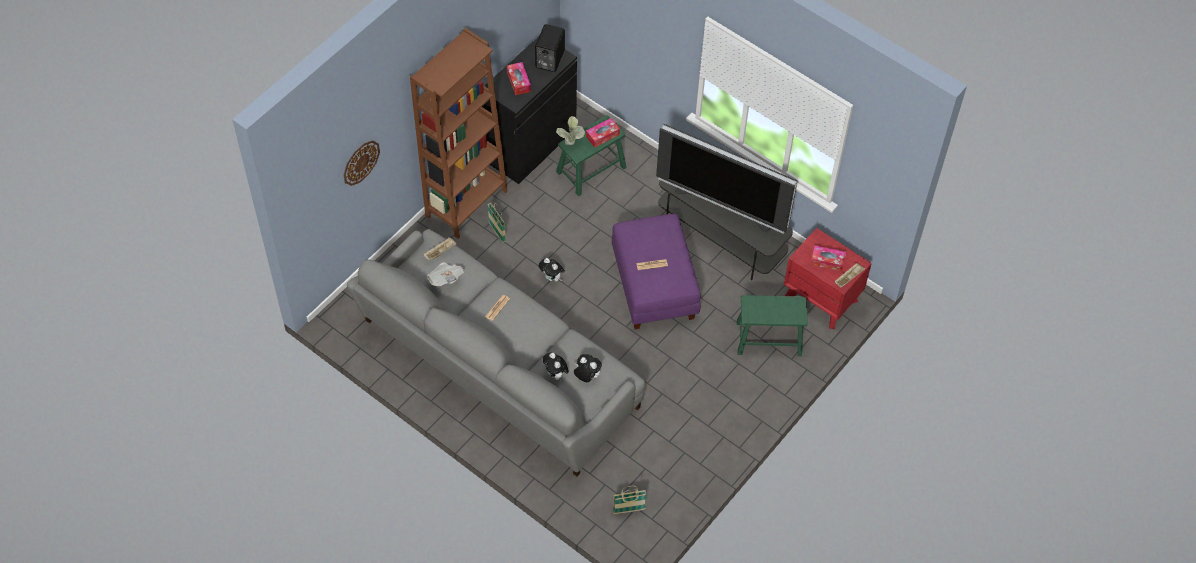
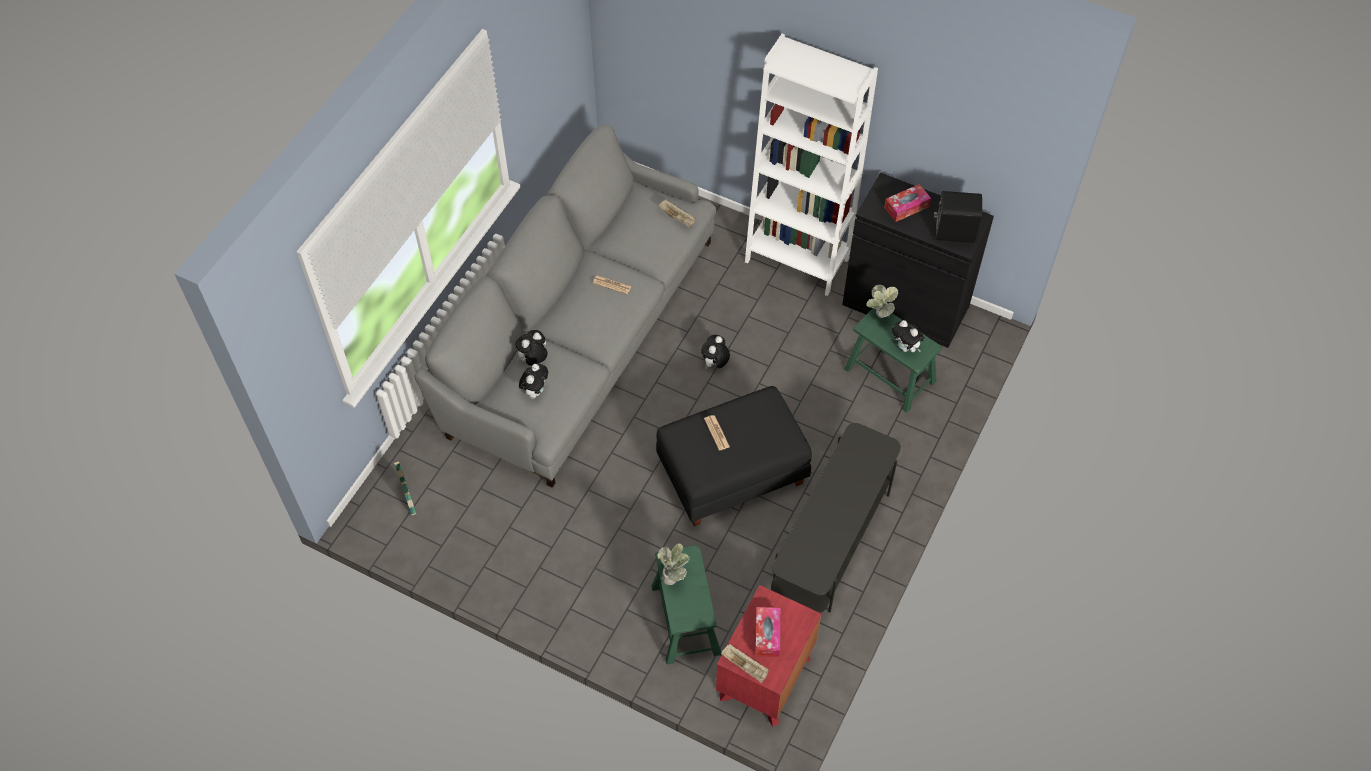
camera: 80 degrees right, 0 degrees up
(361, 162) = (696, 58): wall clock -> none
(445, 279) = (641, 230): newspaper -> none
(466, 203) = (797, 260): brown bookcase -> white bookcase
(497, 232) = (765, 297): basket -> none
(602, 135) = (905, 347): tissue box -> plush toy
(653, 286) = (732, 472): purple ottoman -> black ottoman
(724, 205) = (839, 504): television -> none
(763, 315) = (673, 575): none -> potted plant

